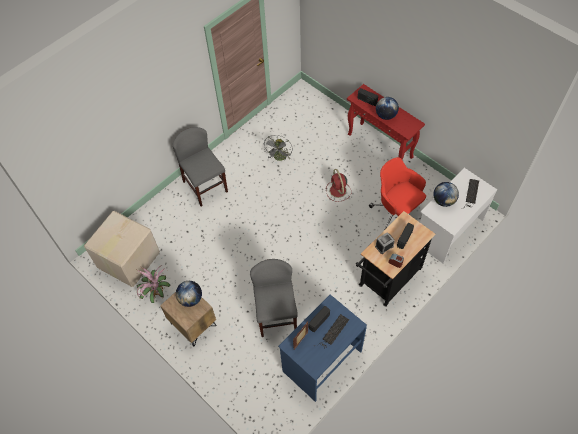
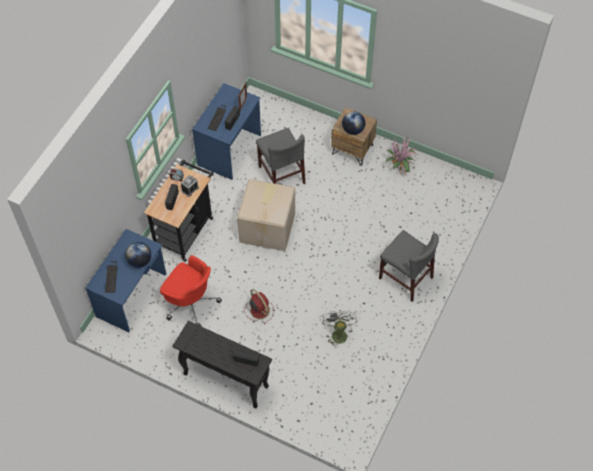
camera: 160 degrees right, 0 degrees up
(127, 260) = (443, 186): cardboard box -> cardboard box (268, 227)
(380, 146) = (225, 380): red console table -> black console table
(386, 115) = (219, 345): globe -> none
(448, 230) = (132, 295): white desk -> blue desk

